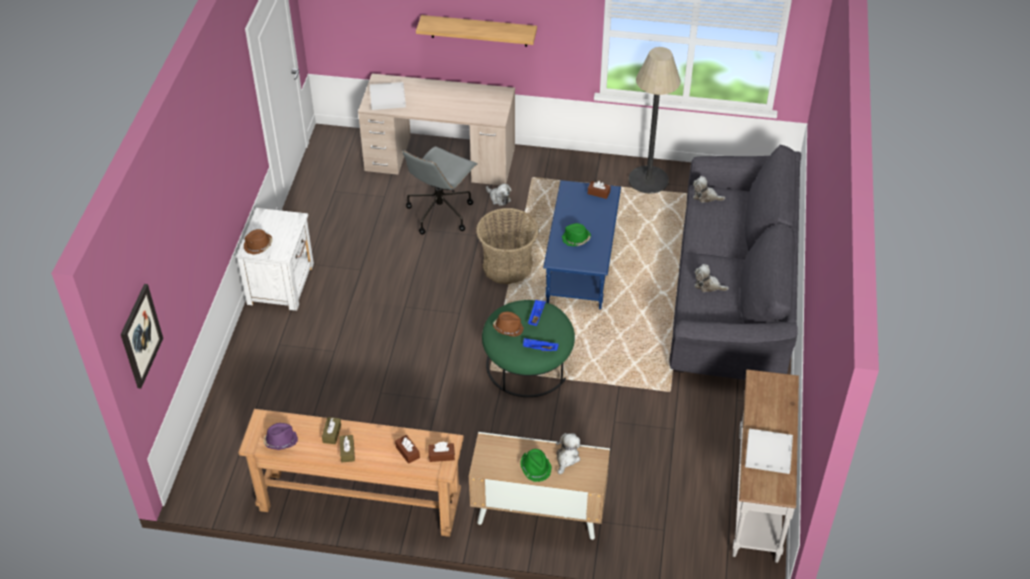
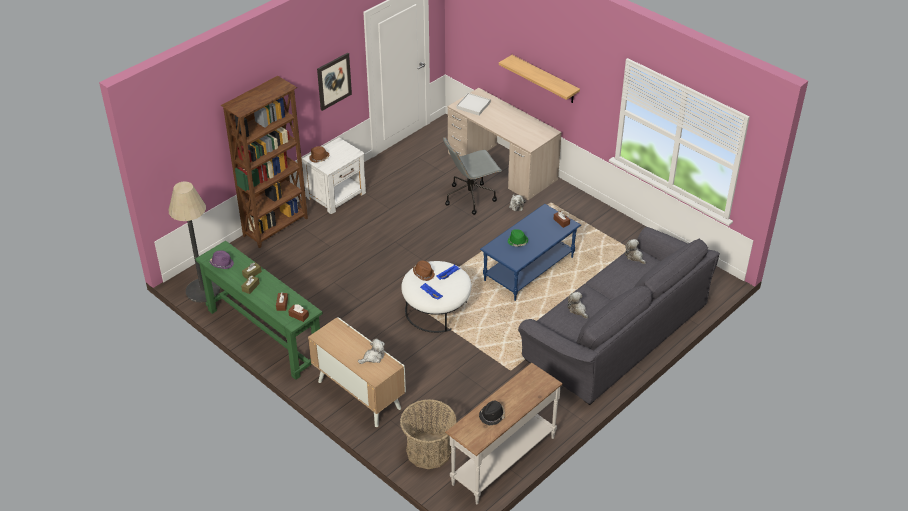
camera: 35 degrees right, 5 degrees down
(140, 336) = (169, 158): picture -> picture (334, 81)
(244, 360) = (276, 227): none -> brown bookcase
(359, 502) = (264, 335): brown console table -> green console table
(507, 266) = (481, 247): basket -> basket (429, 451)
(528, 364) = (436, 310): green ottoman -> white ottoman
(536, 468) = (349, 353): green hat -> none
(648, 180) = (628, 238): floor lamp -> floor lamp (202, 290)
(768, 452) = (492, 416): white tray -> black hat

